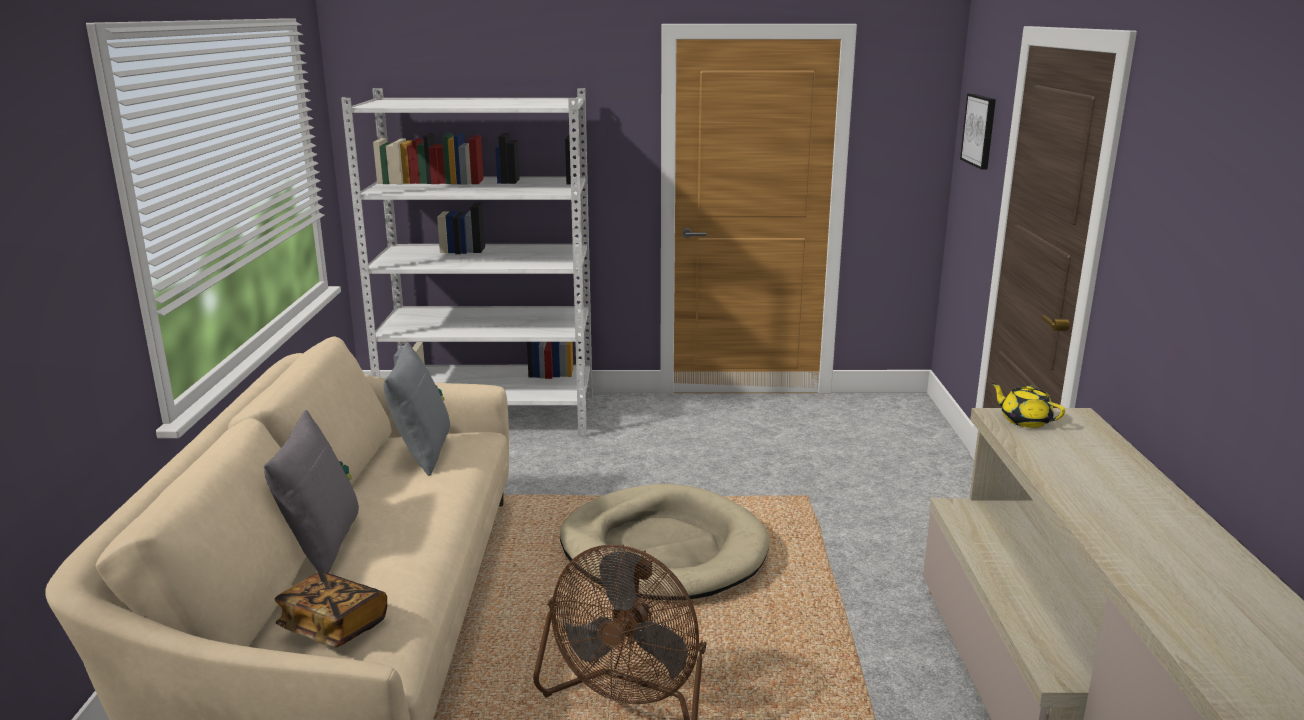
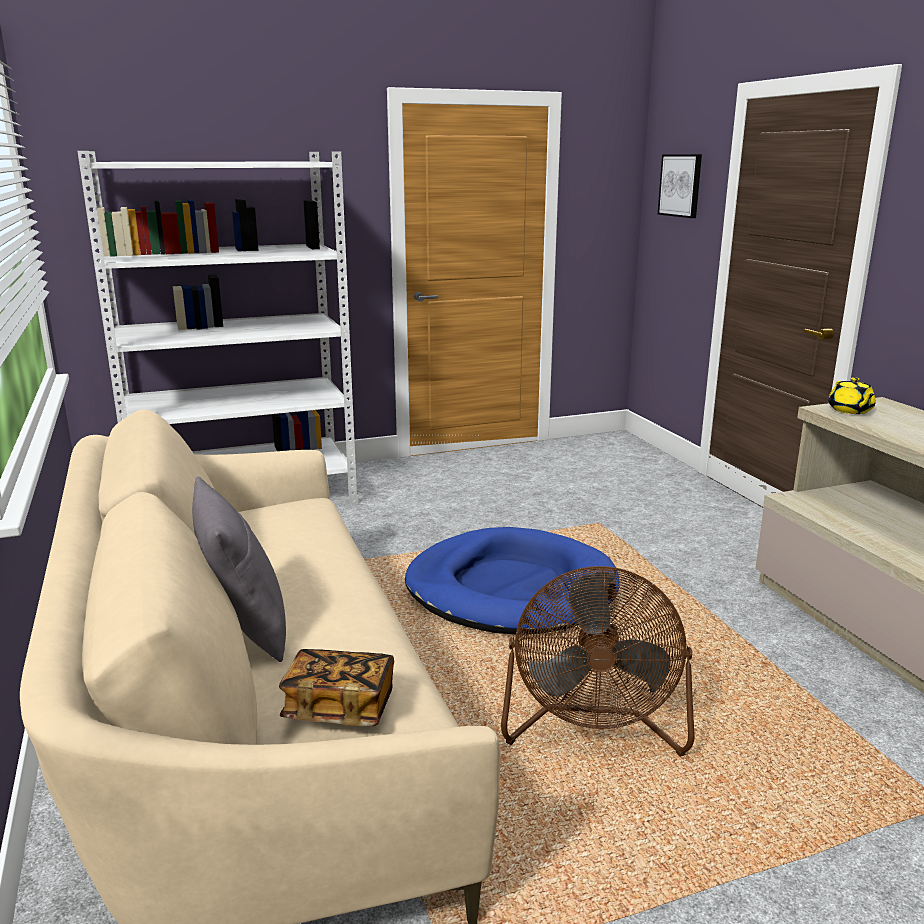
camera: 20 degrees left, 0 degrees up
(422, 453) = (272, 525): grey pillow -> none
(663, 550) = (511, 589): beige dog bed -> blue dog bed
(1024, 421) = (850, 410): yellow teapot -> yellow teapot turned 120 degrees counterclockwise

